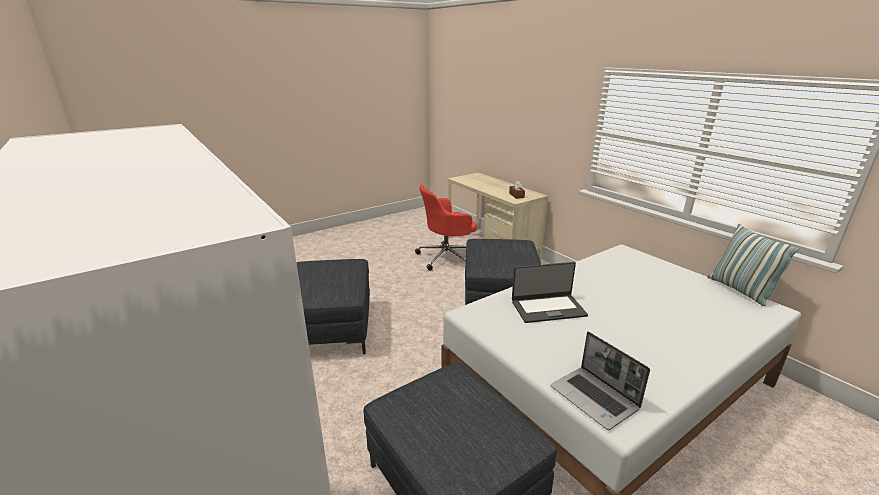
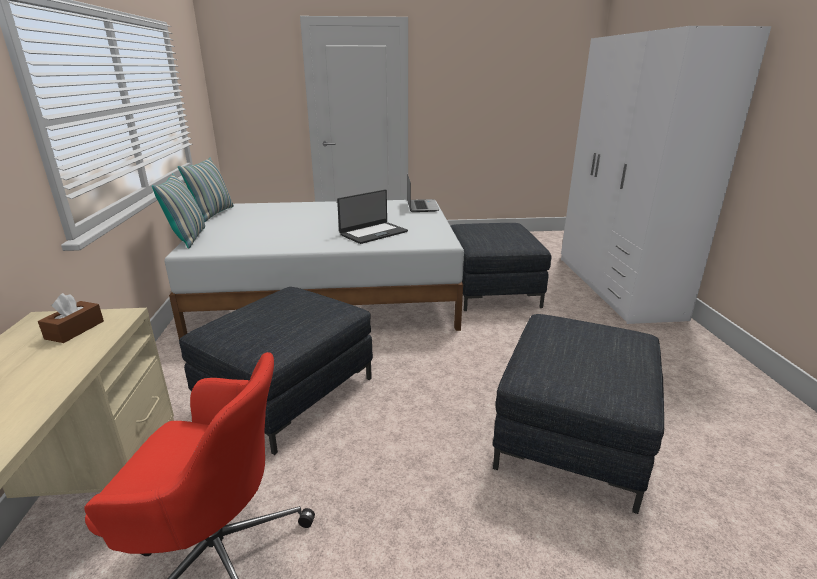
camera: 150 degrees left, 0 degrees up
(548, 308) = (373, 233): laptop -> laptop turned 120 degrees clockwise
(656, 258) = (188, 238): none -> pillow

